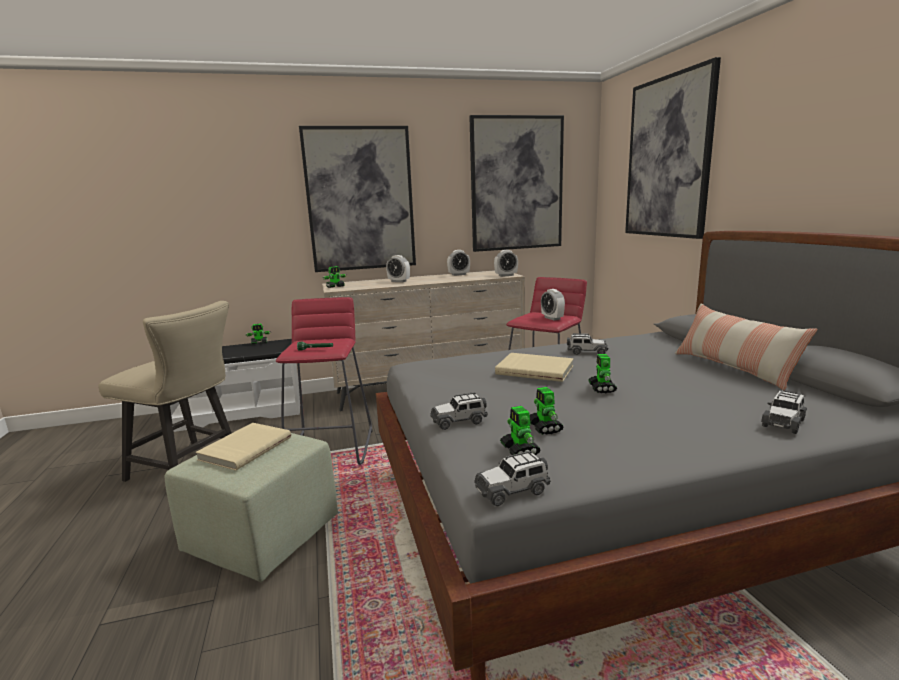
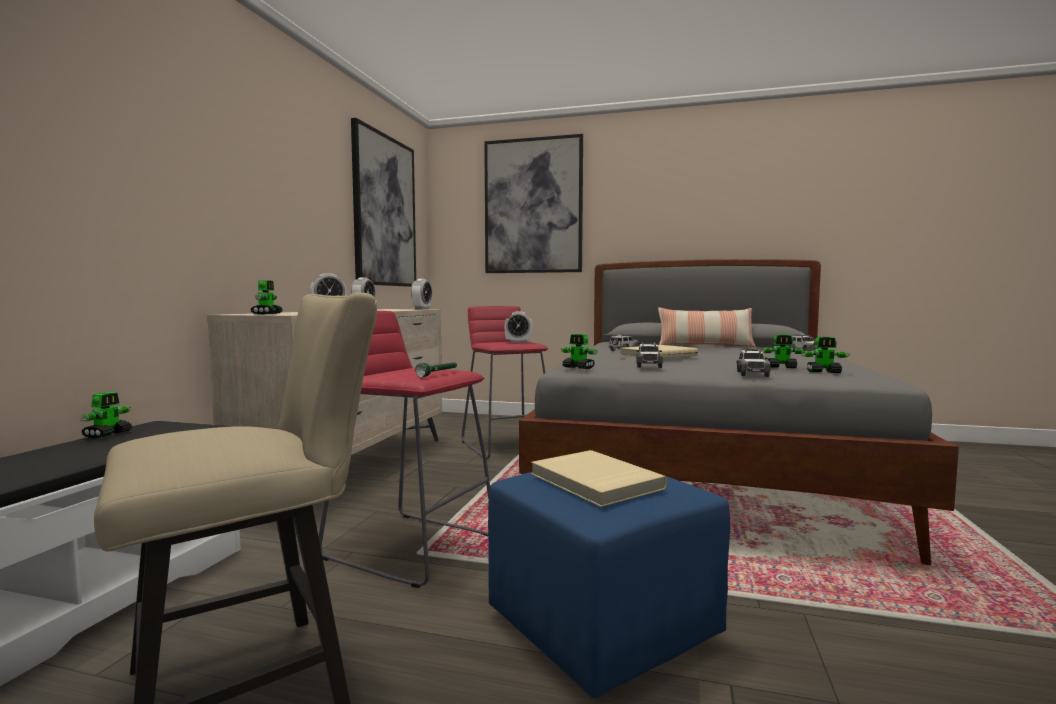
camera: 60 degrees left, 10 degrees down
(263, 536) = (599, 626): green ottoman -> blue ottoman
(360, 199) = (250, 187): picture -> none
(512, 490) = (889, 379): toy car -> toy car (648, 365)
(602, 388) = (718, 355): toy robot -> toy robot (578, 368)

